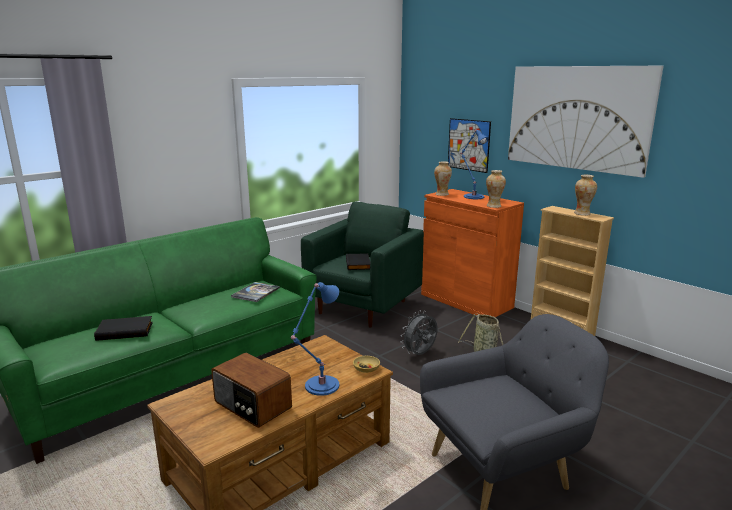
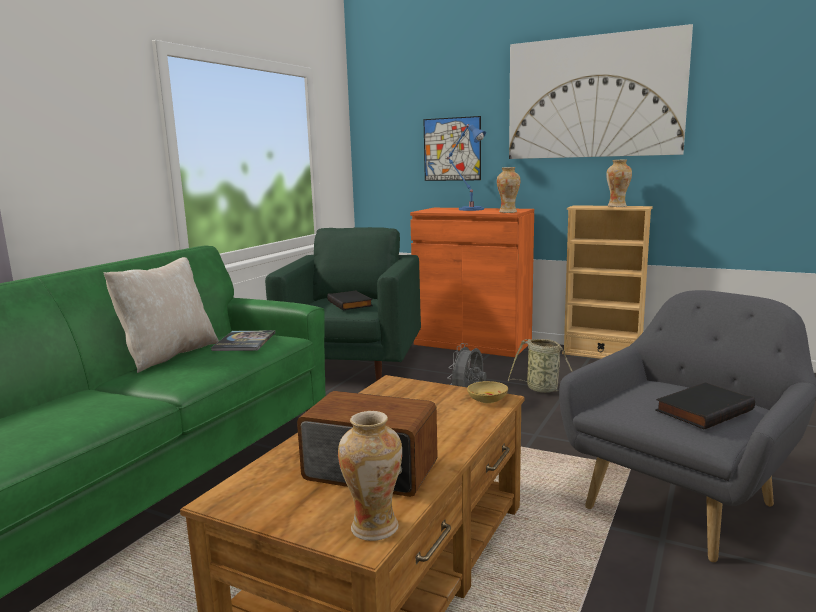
camera: 20 degrees left, 5 degrees down
(125, 330) = (60, 413): black book -> black book (702, 409)
(209, 295) = (168, 355): none -> beige pillow
(319, 387) = (447, 430): blue table lamp -> none
(442, 194) = (431, 210): vase -> vase (374, 527)

